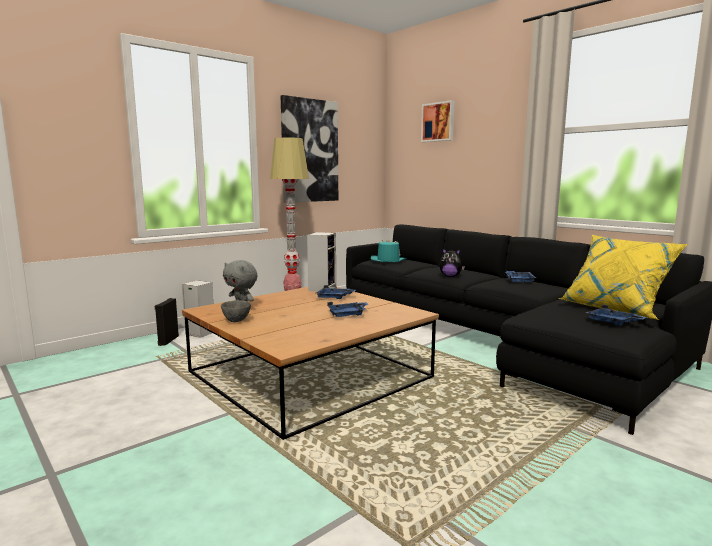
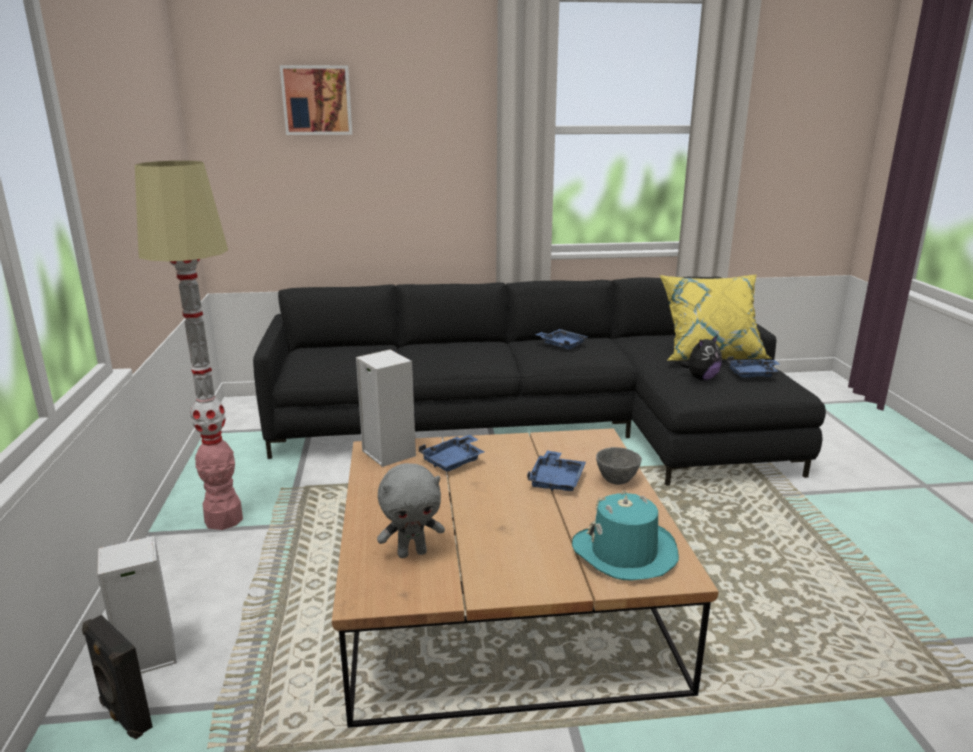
camera: 55 degrees left, 10 degrees up
(236, 321) = (486, 577): grey bowl -> grey bowl (616, 480)
(309, 151) = (128, 173): picture -> none
(388, 260) = (328, 359): turquoise hat -> turquoise hat (624, 552)
(450, 276) = (479, 362): plush toy -> plush toy (701, 378)

